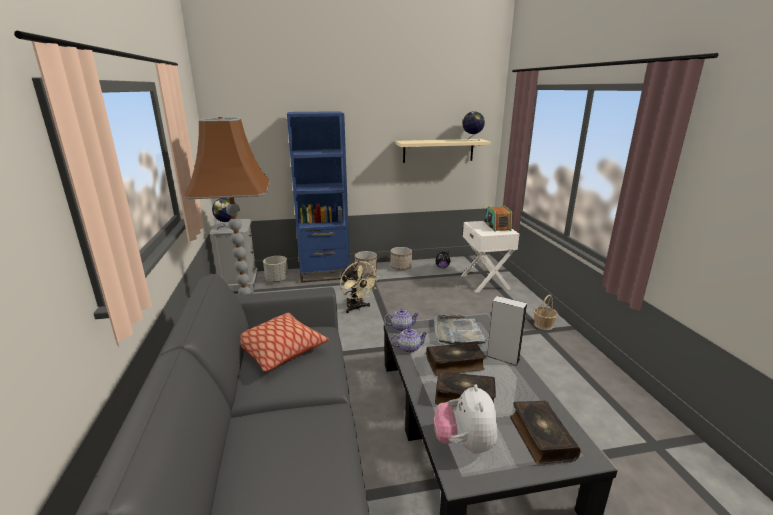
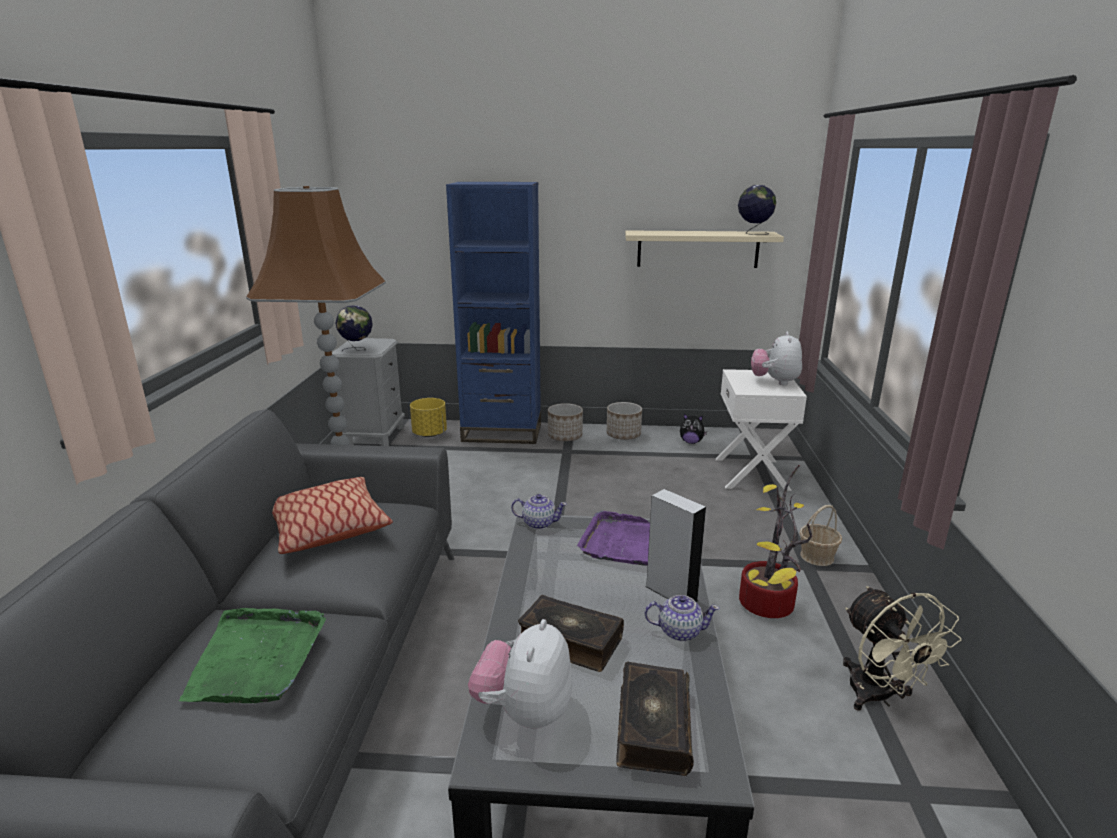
camera: 15 degrees right, 0 degrees up
(277, 279) = (430, 434): grey planter -> yellow planter
(292, 444) = (257, 658): none -> green tray
(357, 308) = (523, 489): beige fan -> beige fan (879, 697)
(408, 348) = (530, 555): teapot -> teapot (679, 631)
(455, 364) = (587, 590): book -> none
(458, 332) = (623, 543): grey tray -> purple tray
(497, 227) = (775, 382): radio -> plush toy
(534, 357) = (770, 606): none -> potted plant

